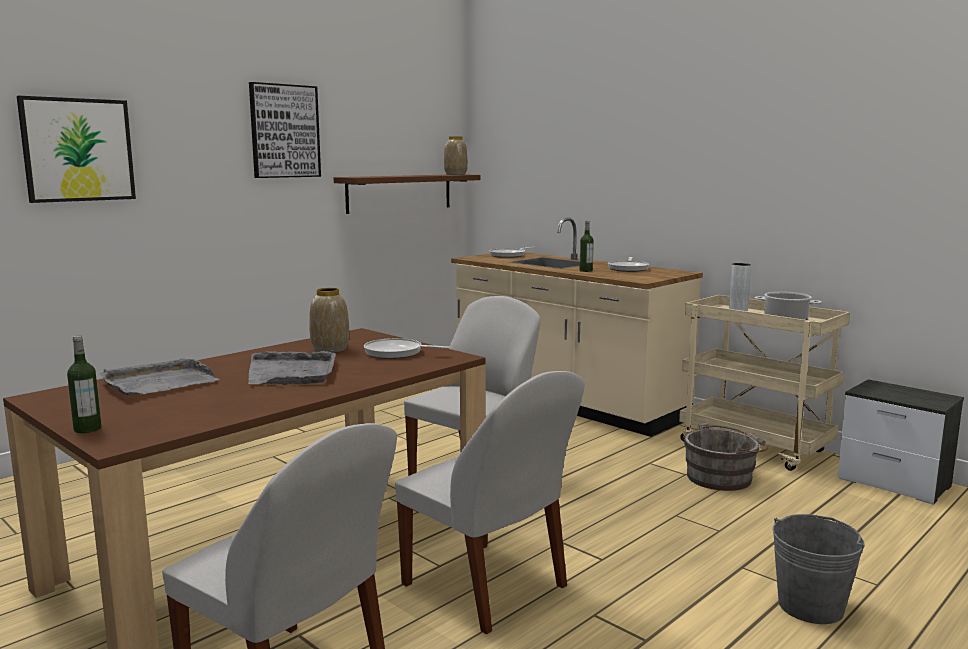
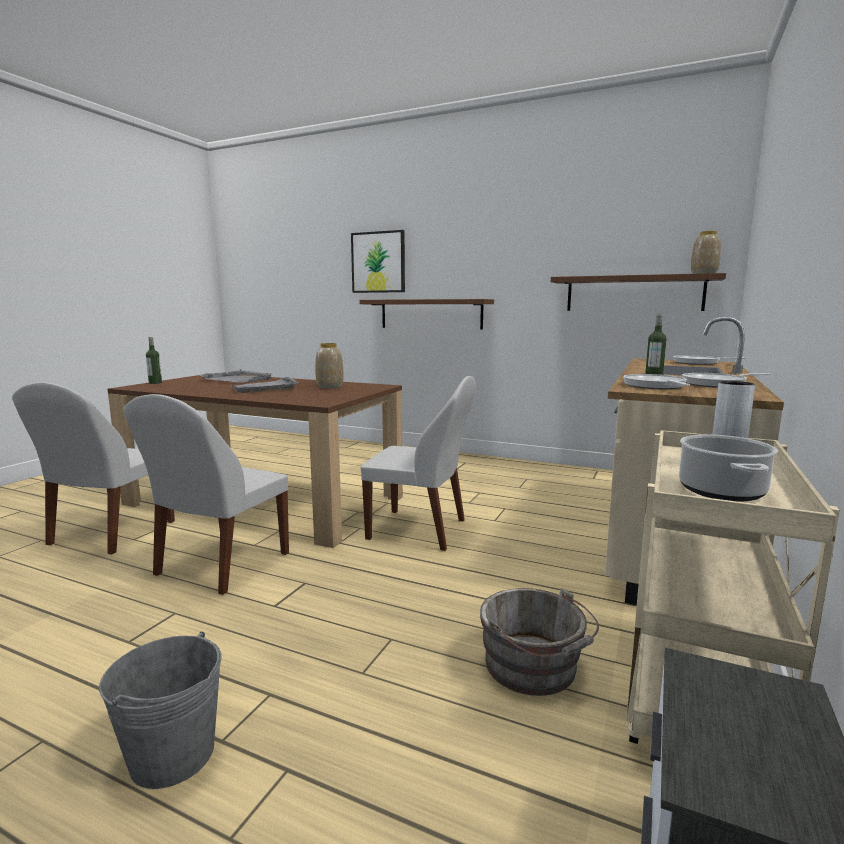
camera: 70 degrees right, 0 degrees up
(180, 230) = (431, 314): none -> brown shelf
(284, 131) = (514, 241): picture -> none
(397, 353) = (327, 394): frying pan -> frying pan (655, 386)

